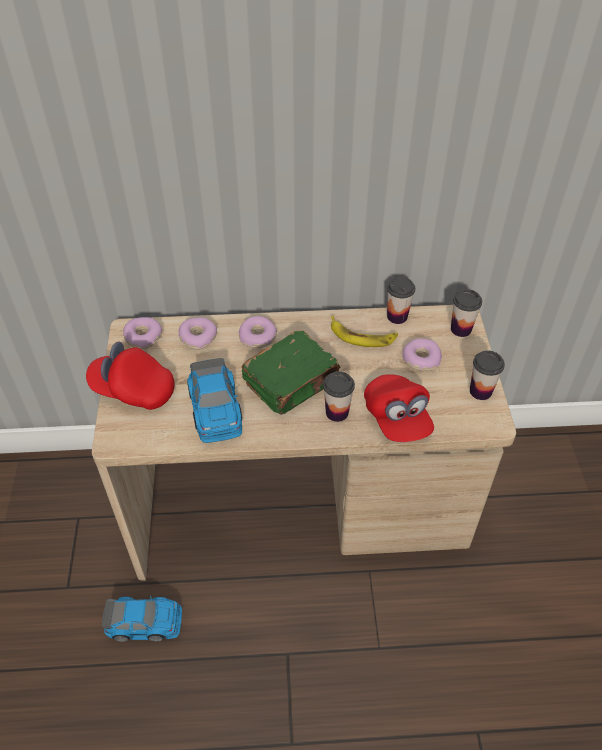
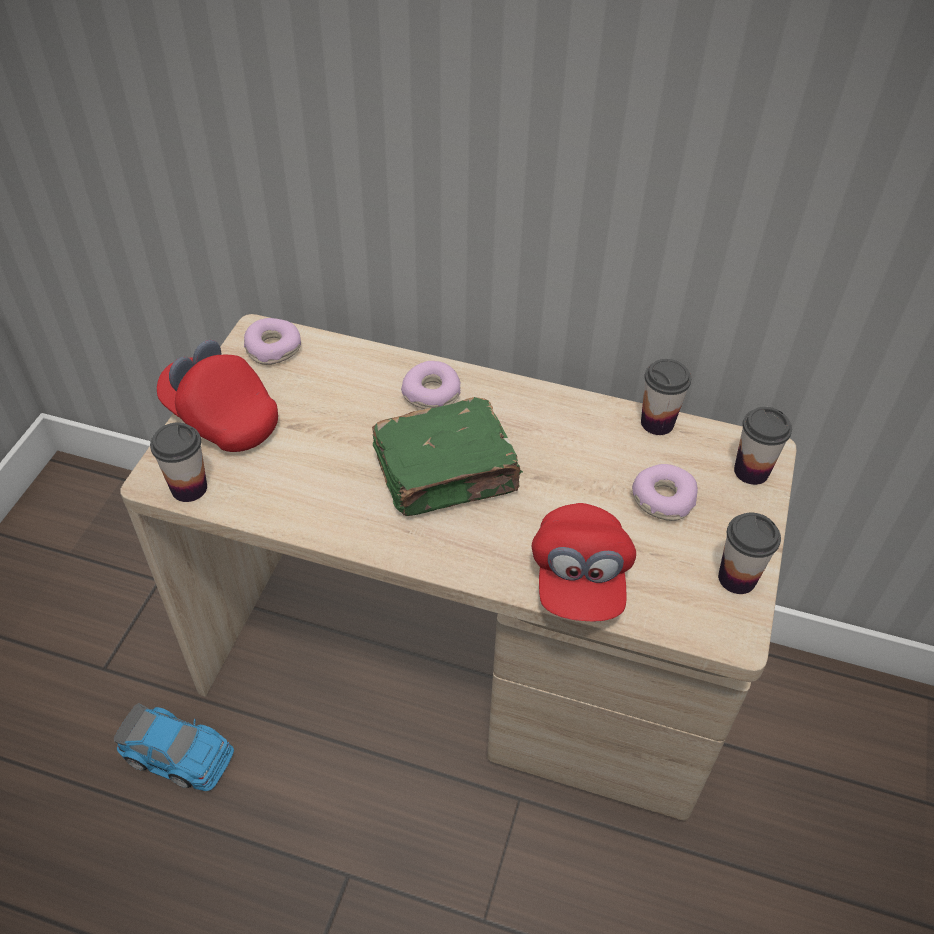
camera: 20 degrees right, 0 degrees up
(198, 337) = (347, 370): donut -> none
(215, 409) = (318, 479): toy car -> none
(337, 412) = (491, 539): cup -> cup (189, 488)
(362, 336) = (588, 437): banana -> none

